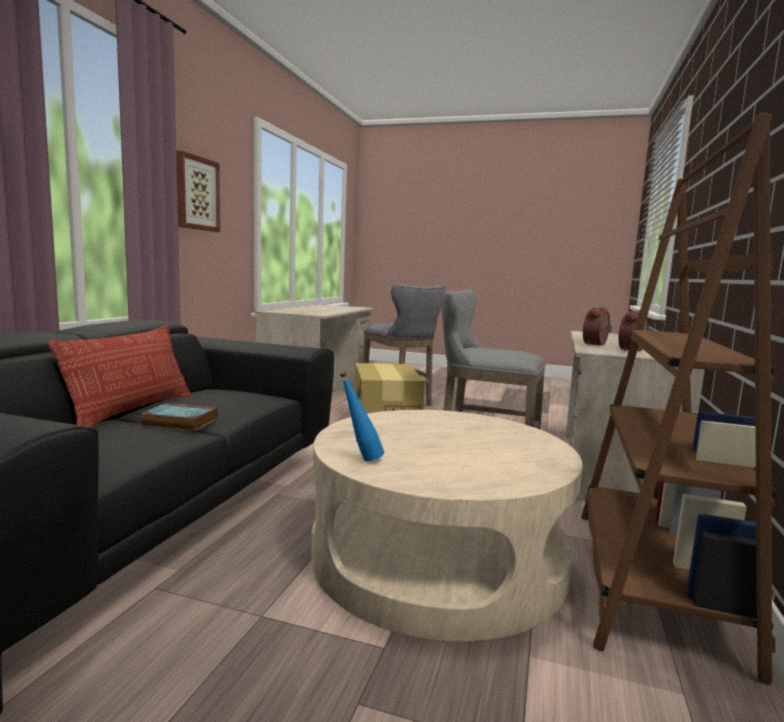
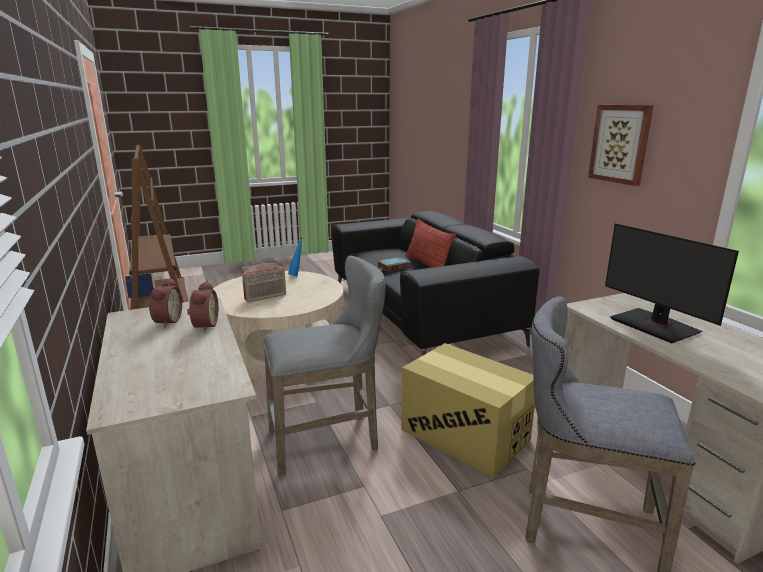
camera: 140 degrees right, 10 degrees up
(320, 310) = (655, 325): none -> monitor
(475, 438) = (266, 297): none -> radio

